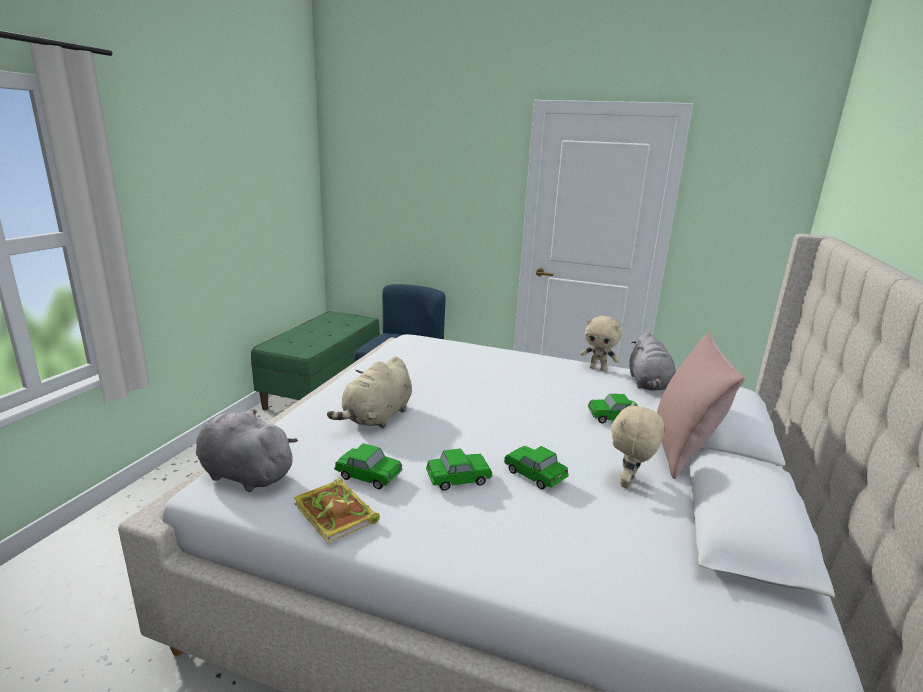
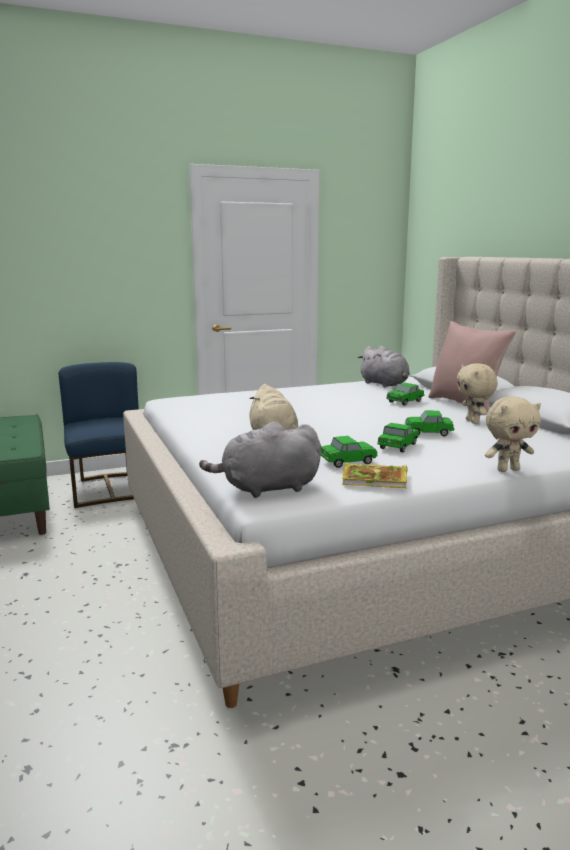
camera: 40 degrees left, 5 degrees down
(598, 369) = (341, 384): beige plush toy -> beige plush toy (507, 470)

